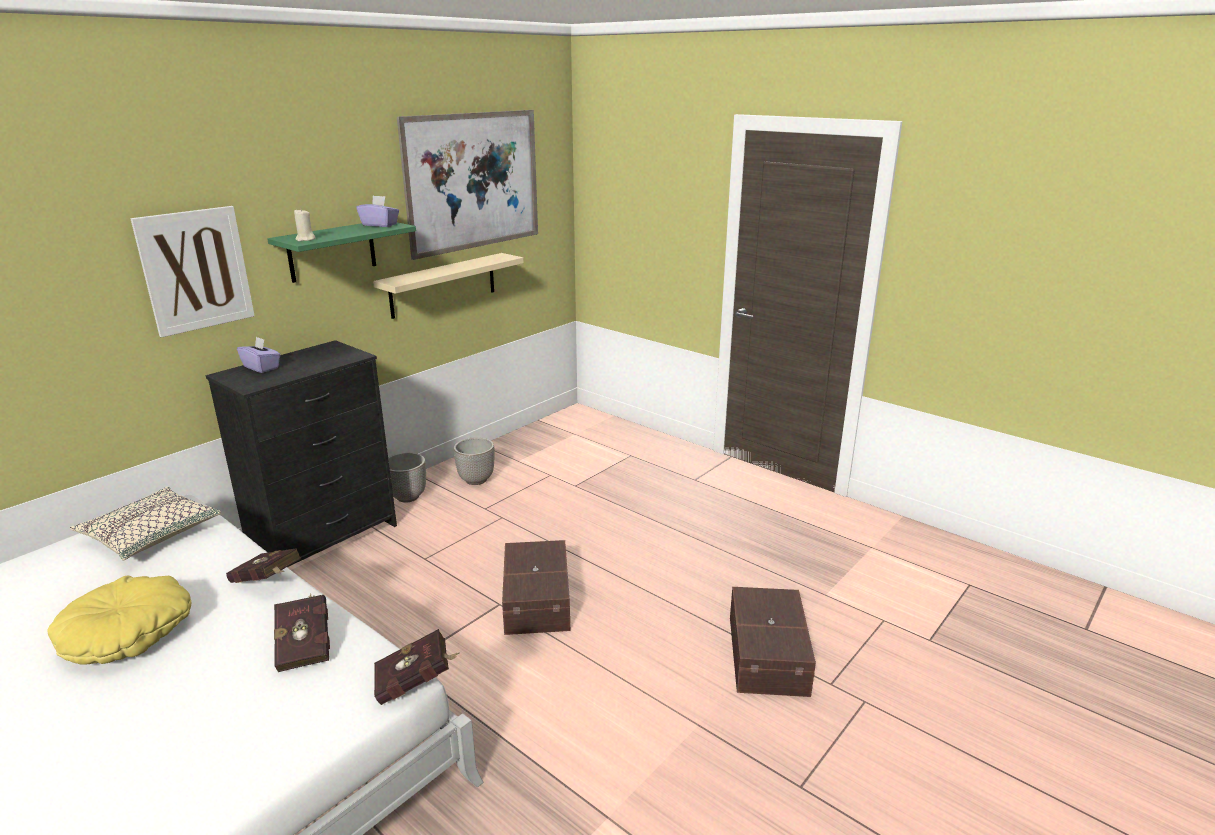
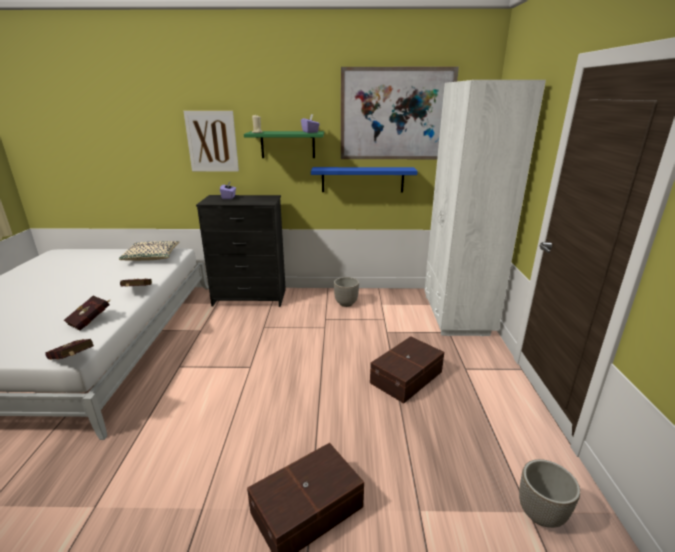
camera: 50 degrees right, 0 degrees up
(125, 633) = (81, 285): yellow pillow -> none
(408, 497) = (306, 296): planter -> planter (541, 514)
(443, 285) = (362, 179): beige shelf -> blue shelf
(538, 599) = (266, 377): brown storage box -> brown storage box (407, 377)
(611, 436) = (456, 316): none -> white wardrobe

